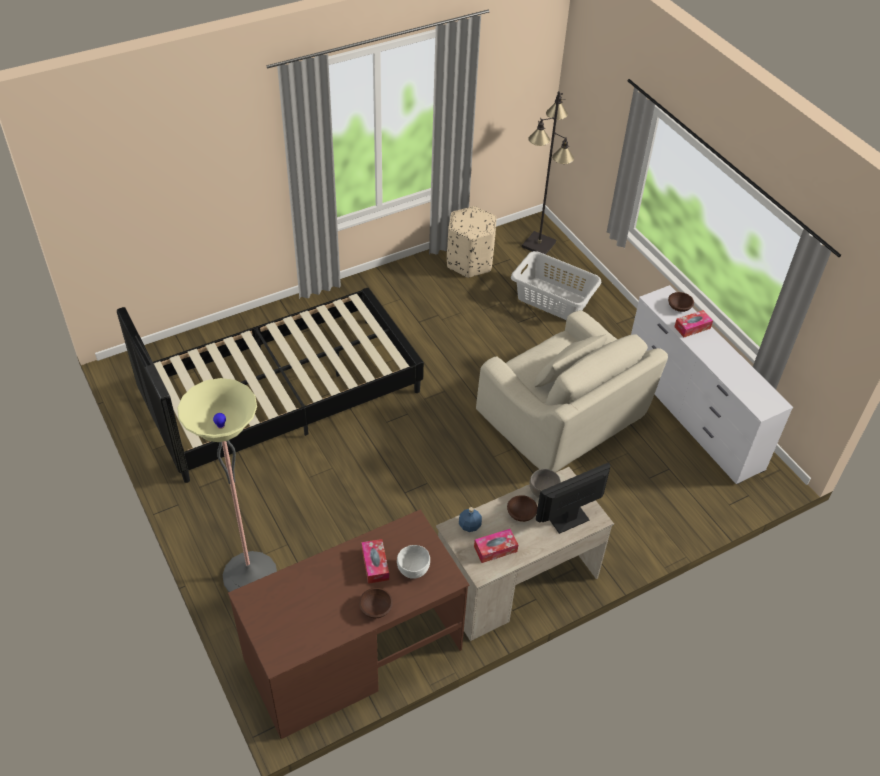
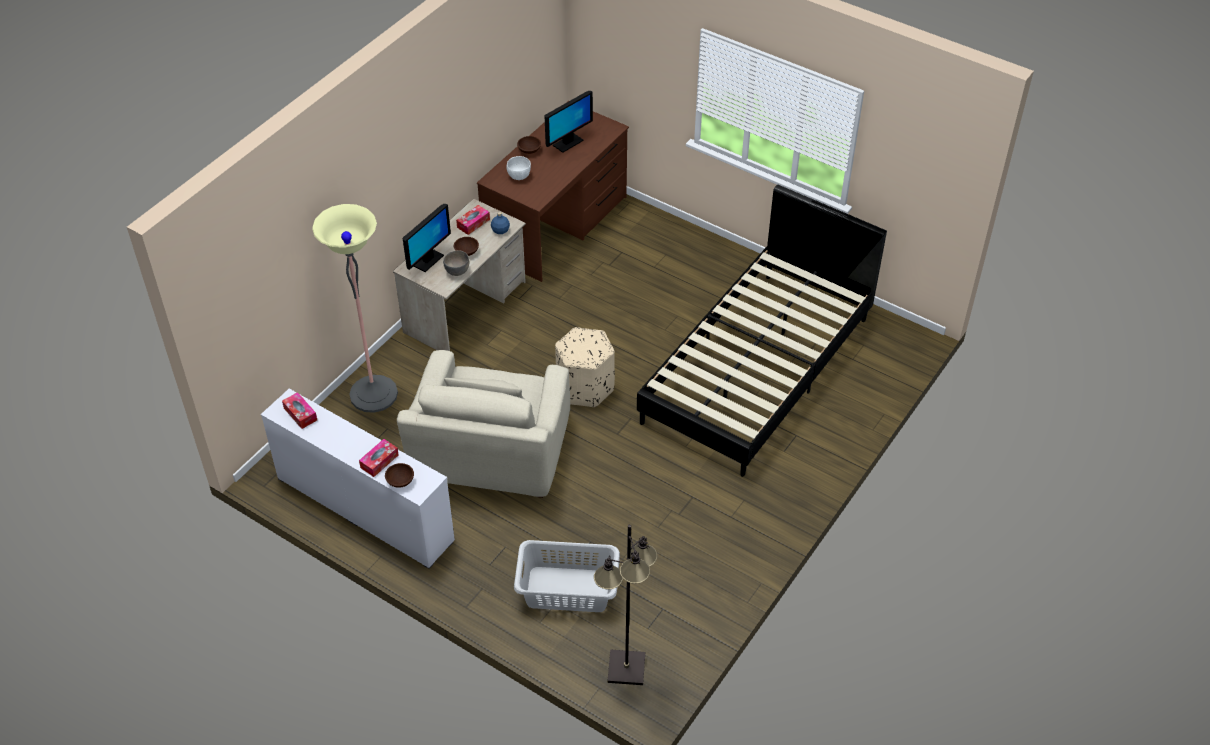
camera: 155 degrees right, 0 degrees up
(250, 576) = (663, 239): floor lamp -> floor lamp (373, 394)
(321, 598) = (567, 143): none -> monitor
(375, 564) = (546, 170): tissue box -> tissue box (300, 414)
(470, 261) = (691, 602): beige ottoman -> beige ottoman (585, 387)
(562, 419) = (490, 452): beige armchair -> beige armchair turned 105 degrees counterclockwise

